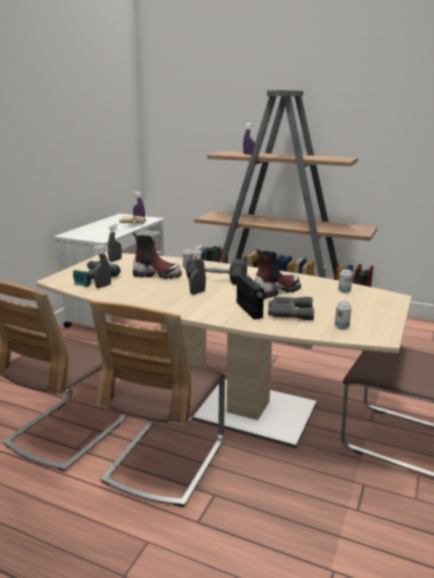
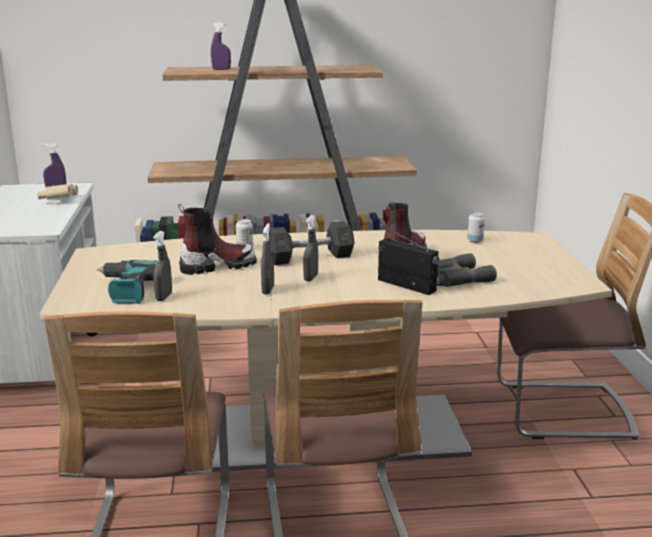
camera: 30 degrees left, 0 degrees up
(115, 260) = (118, 257): grey spray bottle -> grey spray bottle (268, 290)
(341, 327) = (530, 281): can -> none

